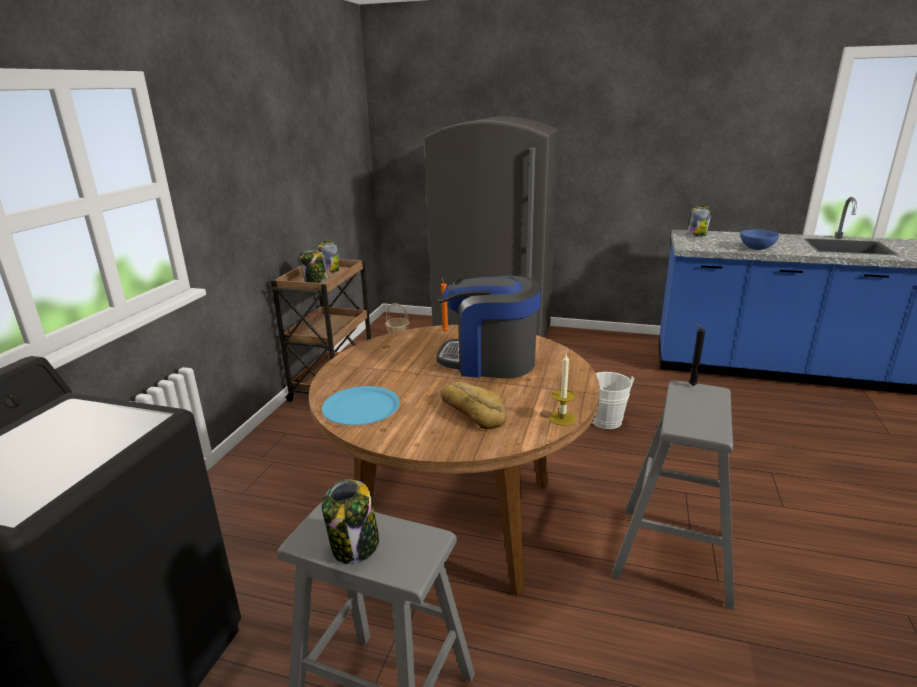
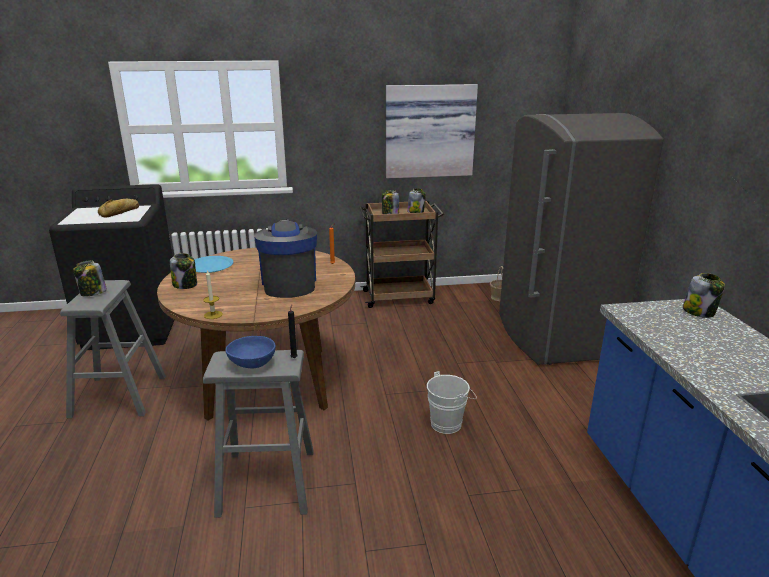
camera: 65 degrees right, 0 degrees up
(301, 168) = (429, 131): none -> picture
(428, 433) = (185, 285): none -> jar
(473, 411) = (215, 291): bread -> bread (120, 212)
(757, 248) = (680, 350): blue bowl -> blue bowl (253, 364)

